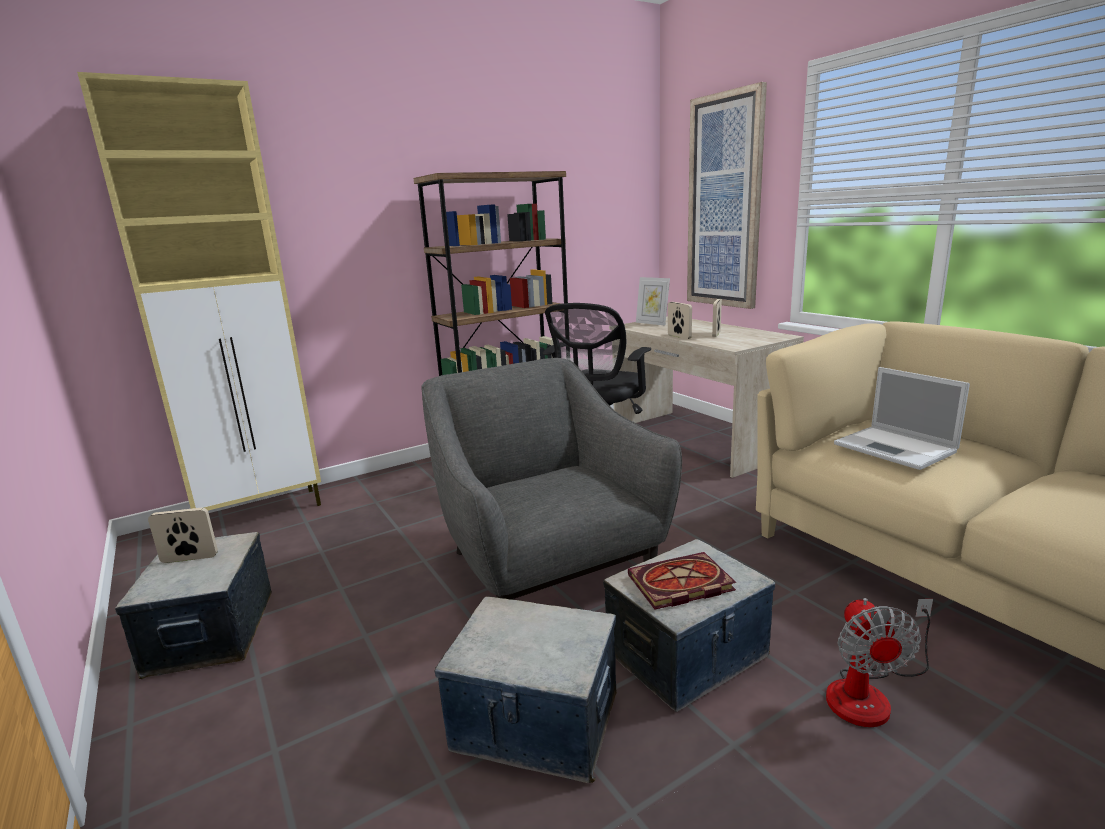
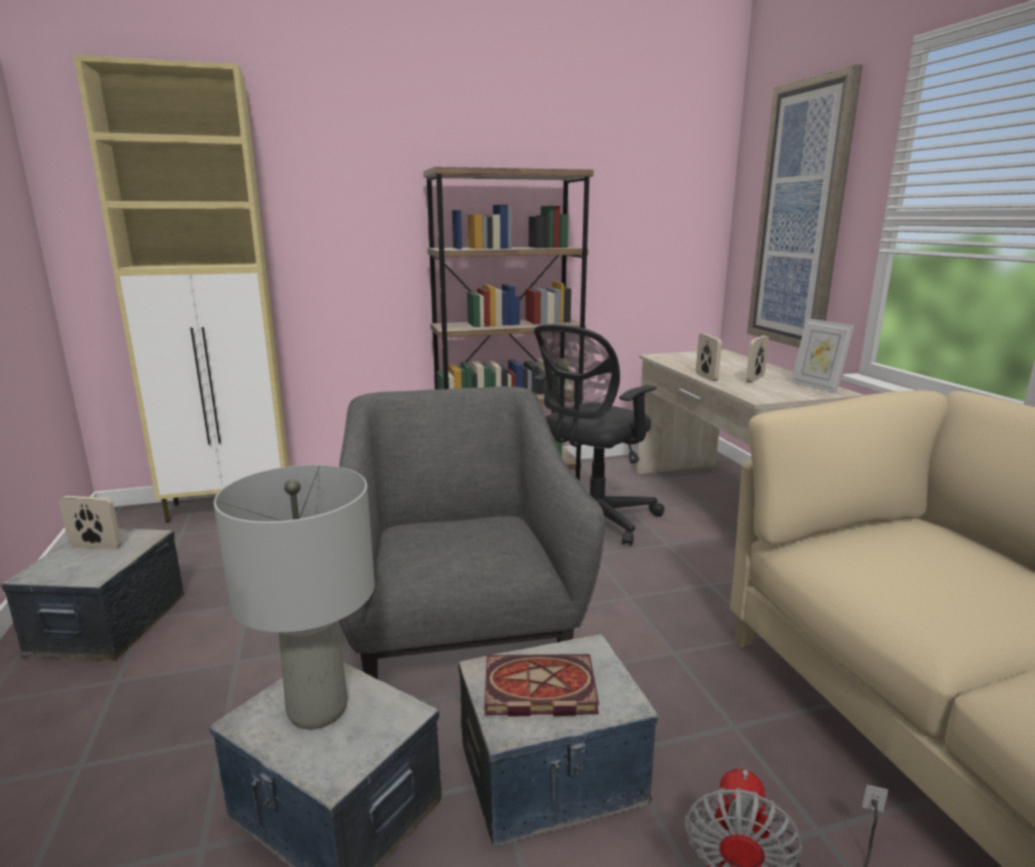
camera: 15 degrees right, 0 degrees up
(519, 637) = (317, 710): none -> grey table lamp
(652, 323) = (692, 356): picture frame -> picture frame (816, 387)
(896, 448) = (907, 567): laptop -> none

